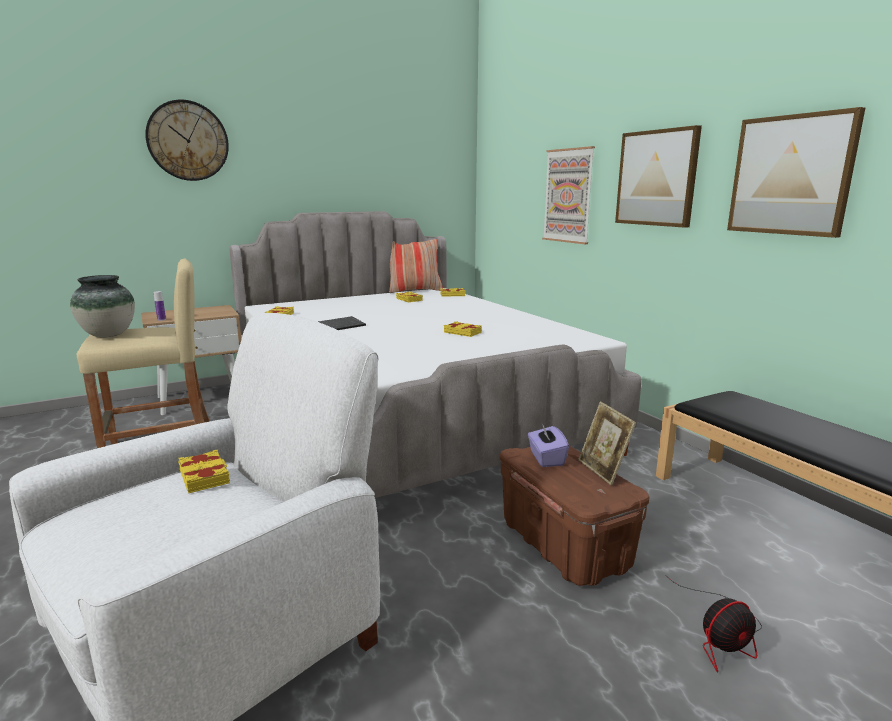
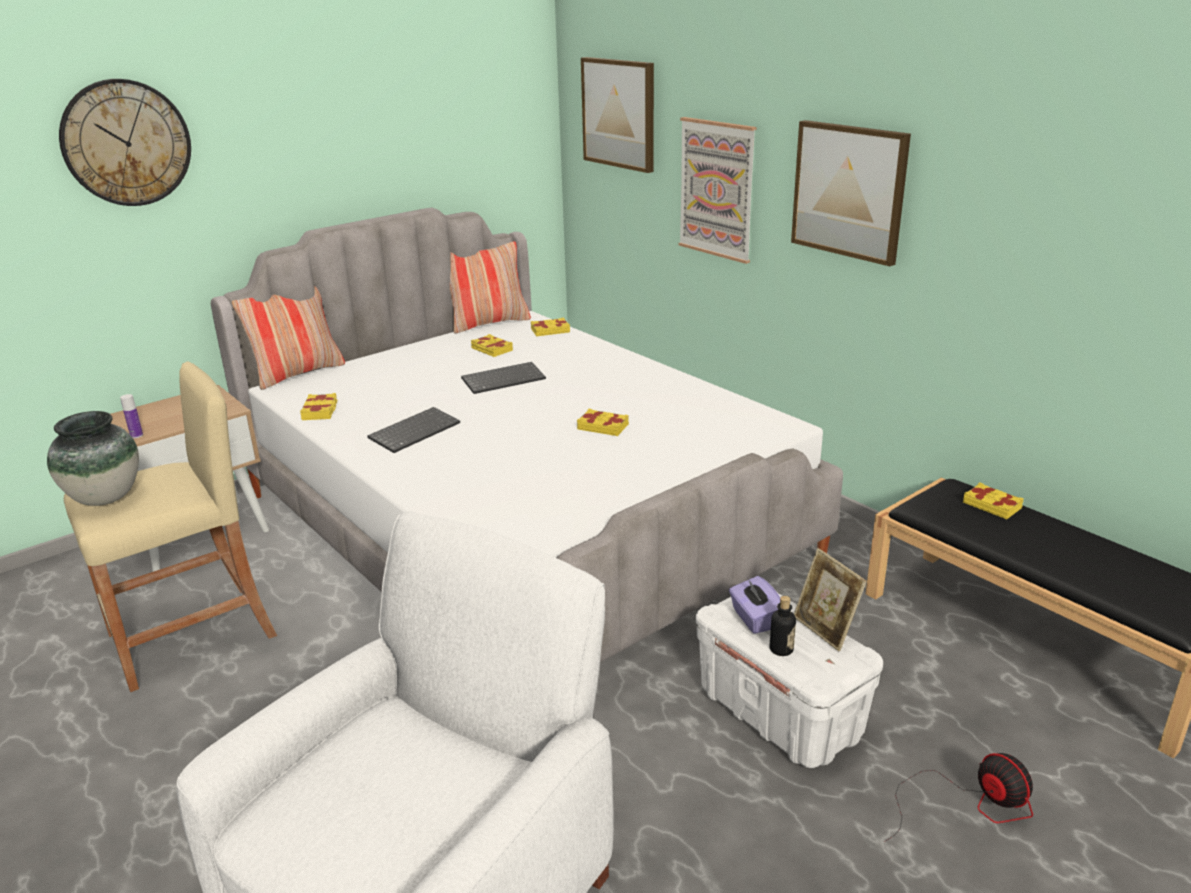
camera: 10 degrees left, 10 degrees up
(205, 476) = (392, 732): yellow book -> yellow book (992, 505)
(279, 302) = (297, 373): none -> pillow
(408, 311) = (504, 379): none -> keyboard
(561, 479) = (781, 649): none -> bottle
(565, 545) = (781, 714): brown storage box -> white storage box
(722, 636) = (968, 804): fan -> fan turned 90 degrees counterclockwise
(791, 175) = (1025, 223): picture -> picture (619, 113)

